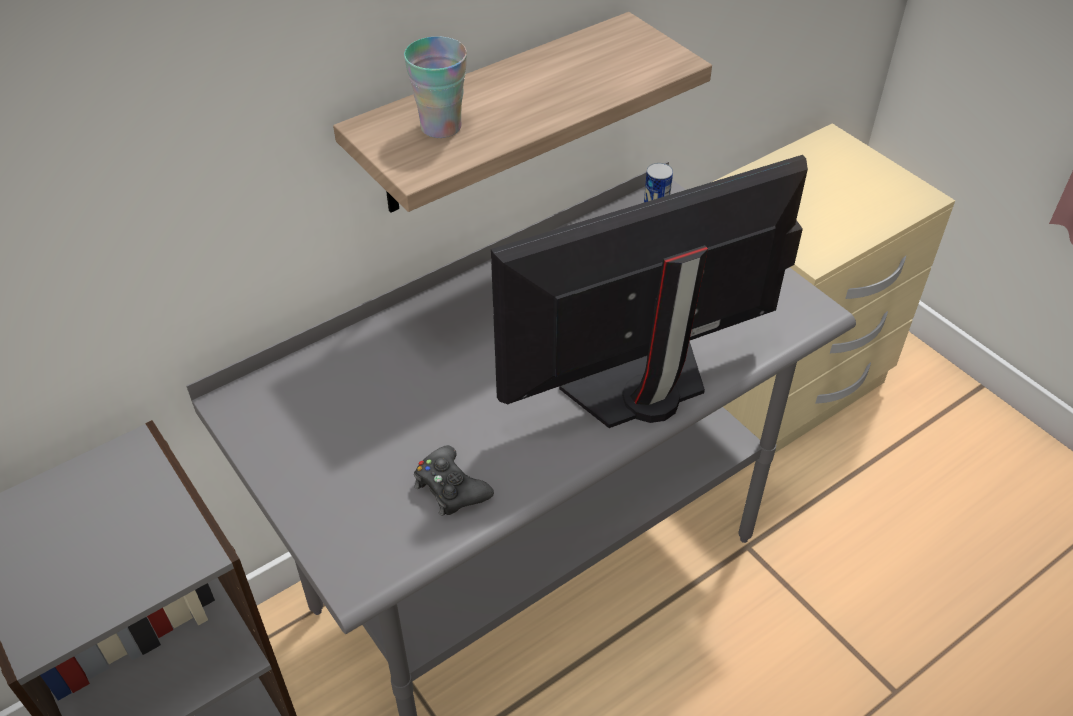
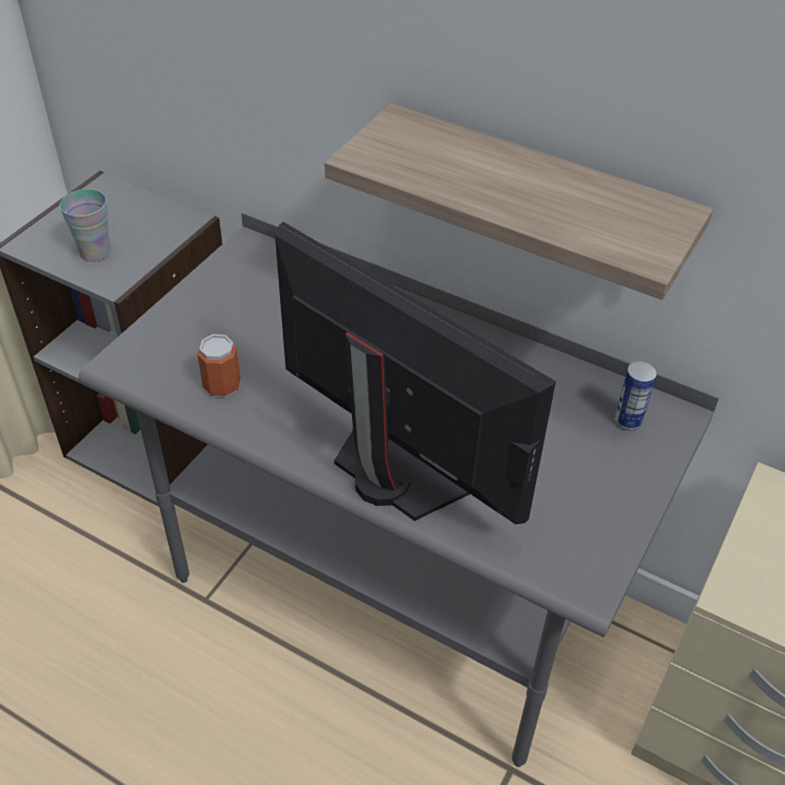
camera: 65 degrees right, 0 degrees up
(441, 127) = (426, 152): cup -> cup (95, 252)
(450, 488) = (222, 385): black game controller -> can

